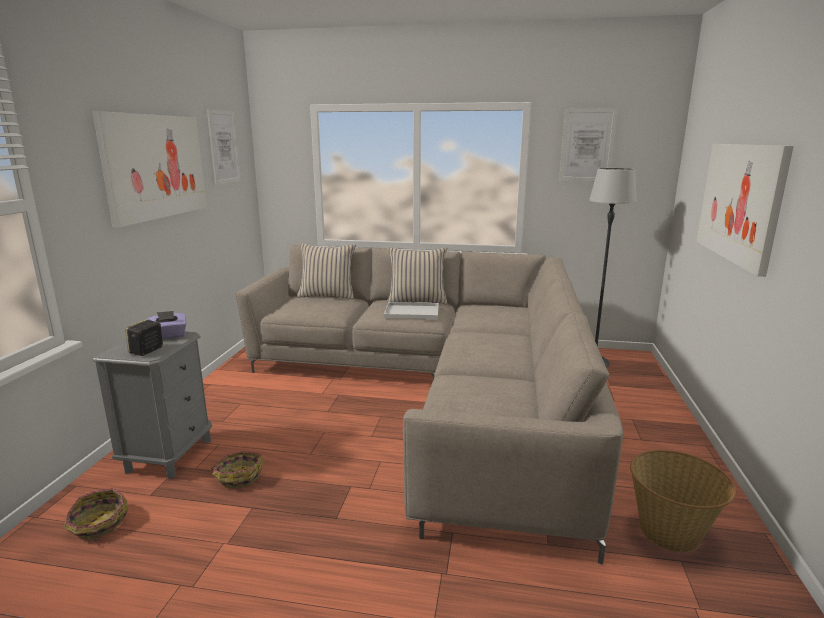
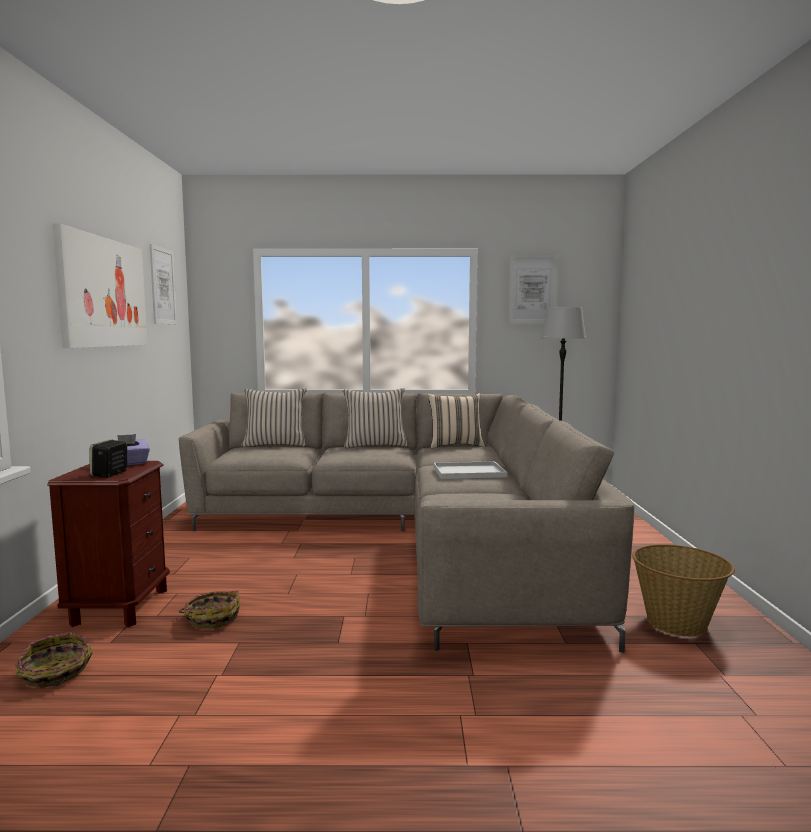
camera: 10 degrees left, 10 degrees down
(169, 455) = (120, 606): grey nightstand -> brown nightstand
(413, 312) = (375, 452): white tray -> white tray (470, 471)
(493, 305) = (455, 445): none -> beige pillow
(740, 202) = (686, 322): picture -> none

